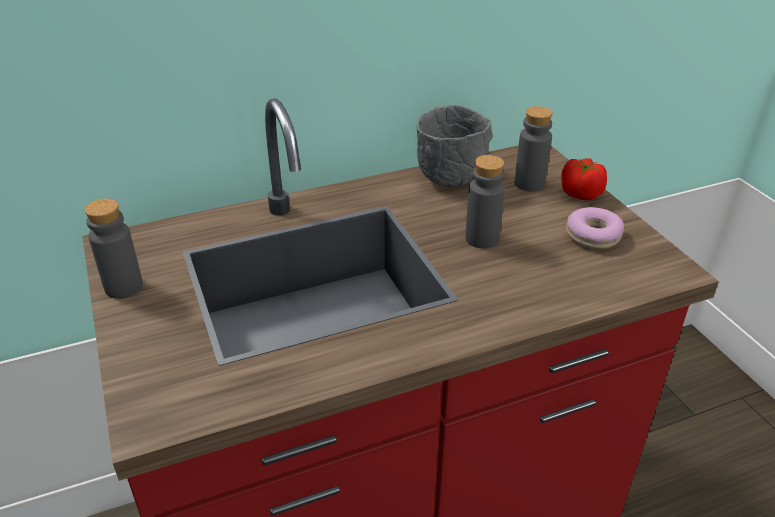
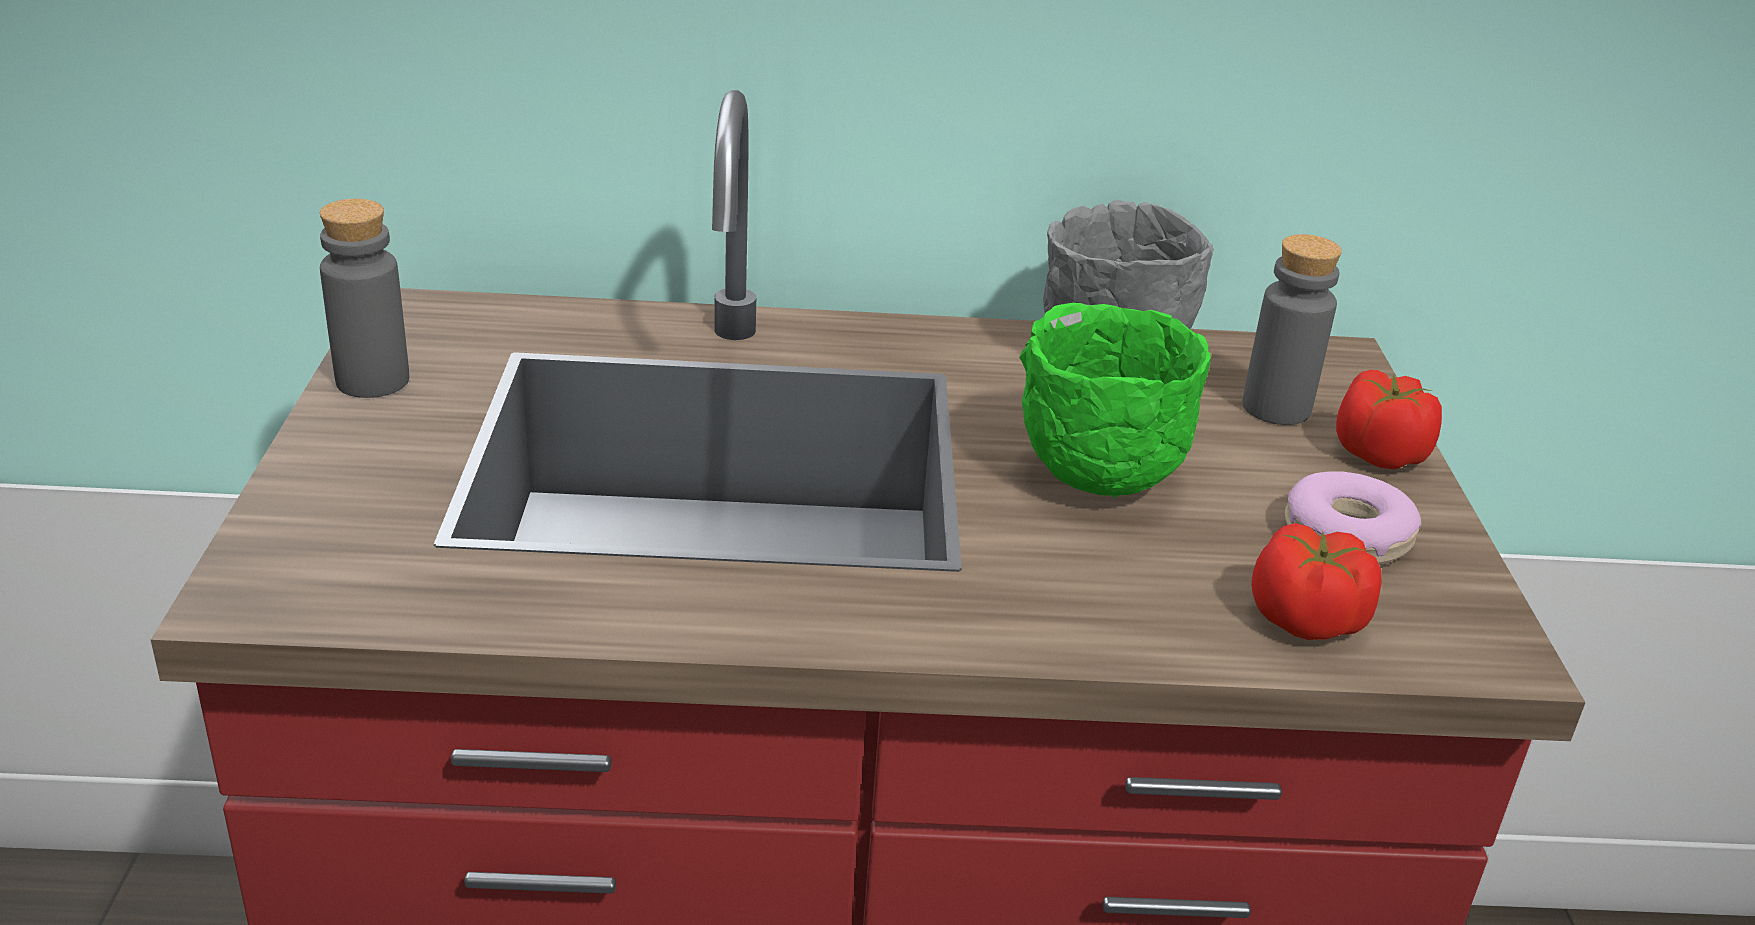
camera: 20 degrees right, 5 degrees down
(482, 238) = (1095, 478): grey bottle -> green bowl
(603, 279) = (1307, 621): none -> tomato

